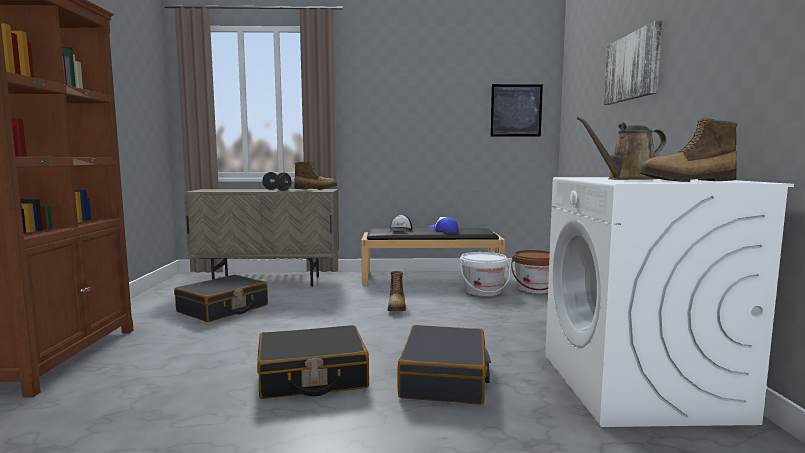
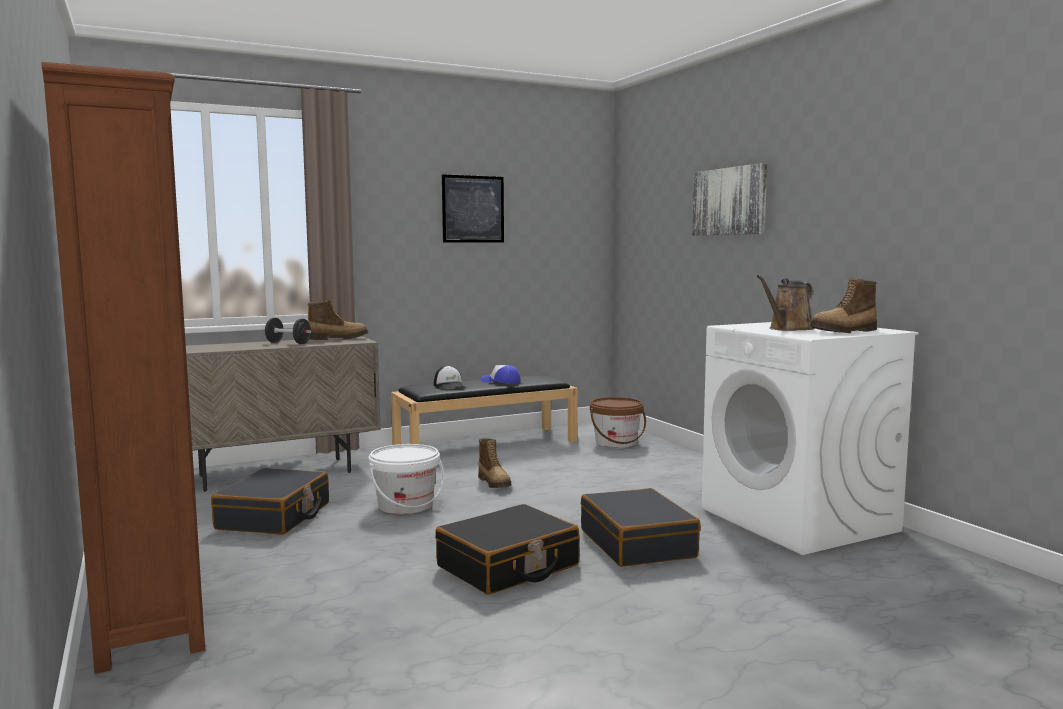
camera: 25 degrees left, 0 degrees up
(483, 291) = (565, 452): white bucket -> white bucket (405, 505)
(516, 110) = (566, 229): picture -> picture (473, 209)

